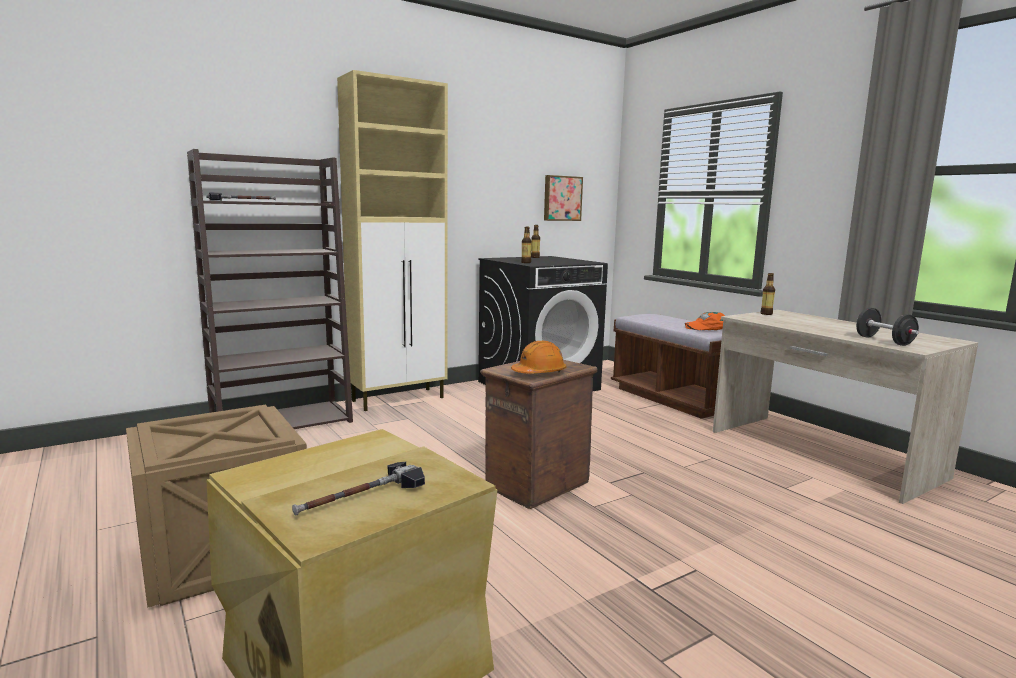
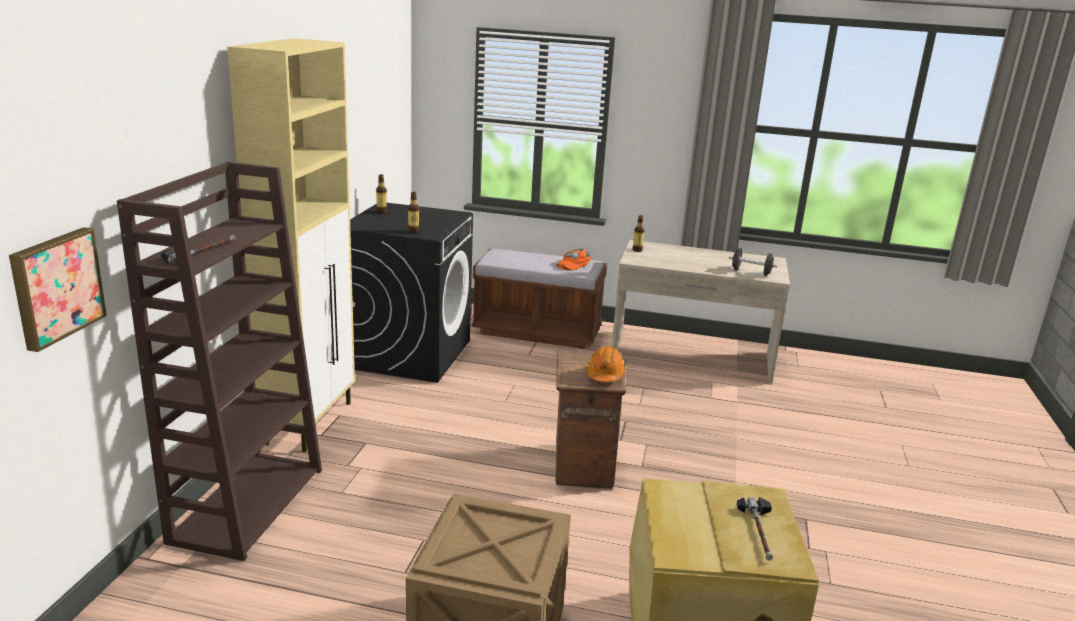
camera: 45 degrees left, 10 degrees up
(562, 198) = (381, 132): picture -> picture (56, 286)

